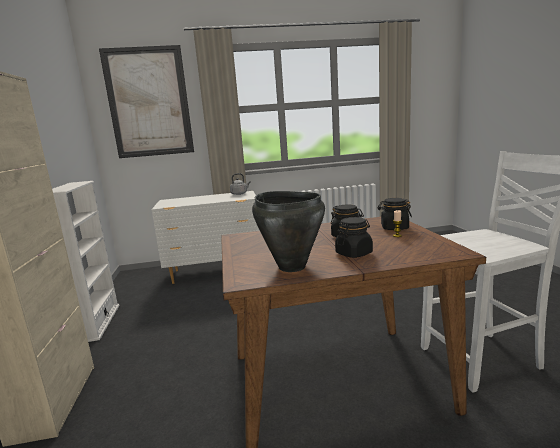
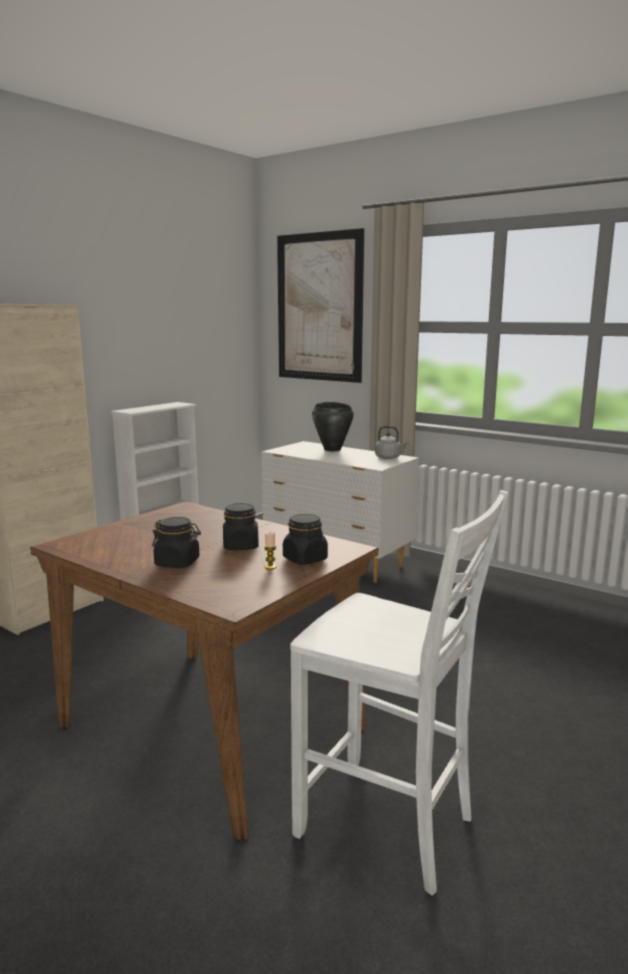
camera: 45 degrees right, 0 degrees up
(291, 266) = (112, 550): black cooking pot -> black cooking pot (332, 449)

